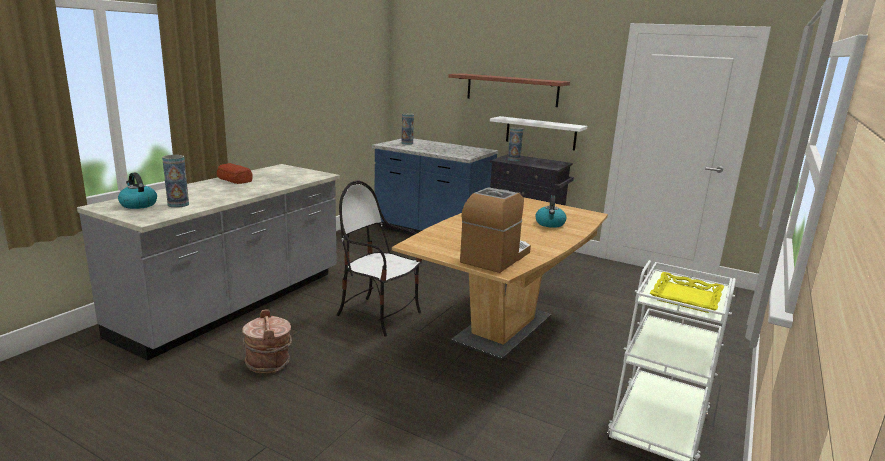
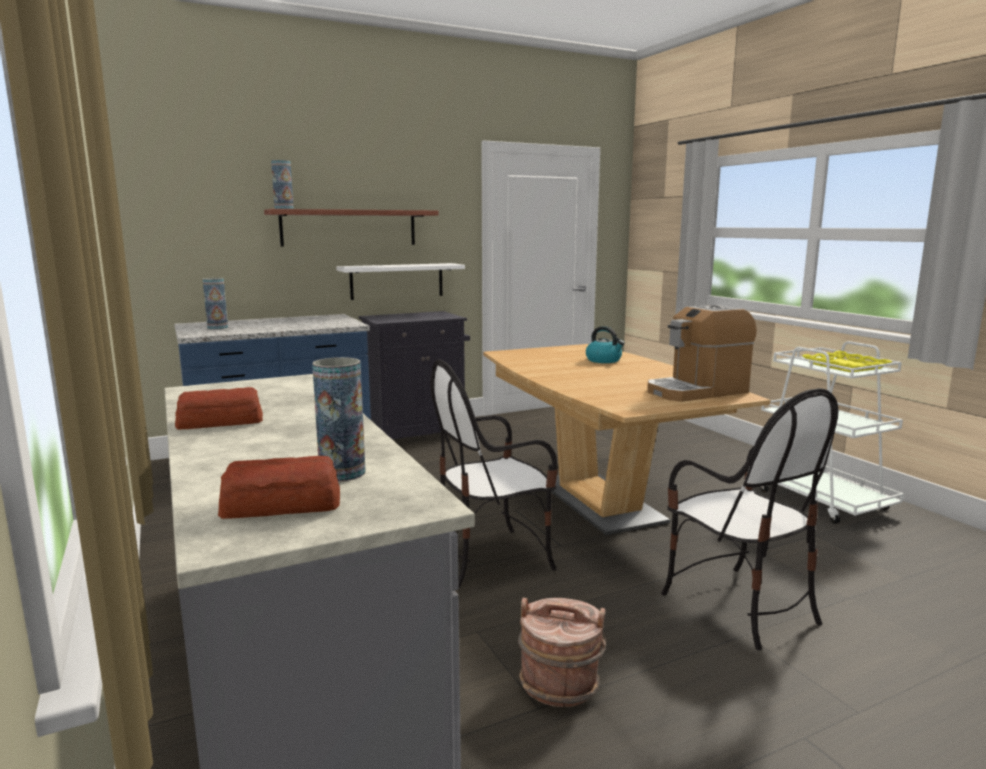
camera: 55 degrees left, 5 degrees down
(138, 205) = (283, 505): kettle -> bread
(401, 406) = (738, 606): none -> chair
(496, 257) = (697, 391): coffee machine -> coffee machine turned 90 degrees counterclockwise
(514, 160) = (394, 319): vase -> vase (284, 209)

